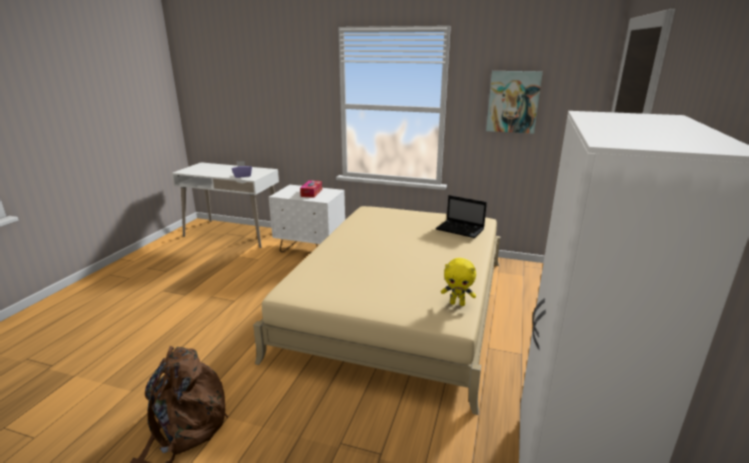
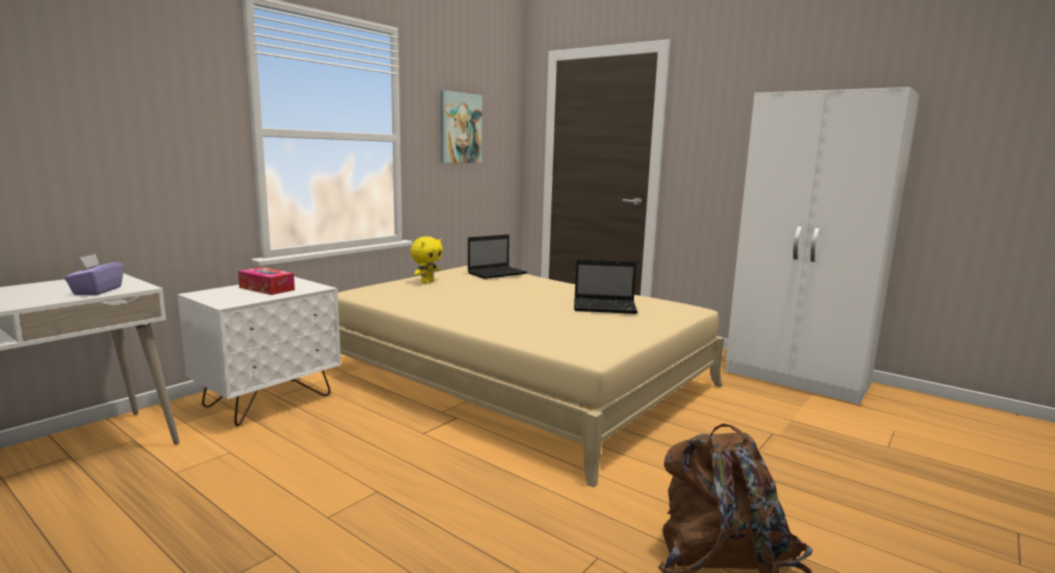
camera: 70 degrees left, 10 degrees down
(407, 283) = (606, 307): none -> laptop
(457, 303) = (657, 302): yellow plush toy -> yellow plush toy (427, 282)

